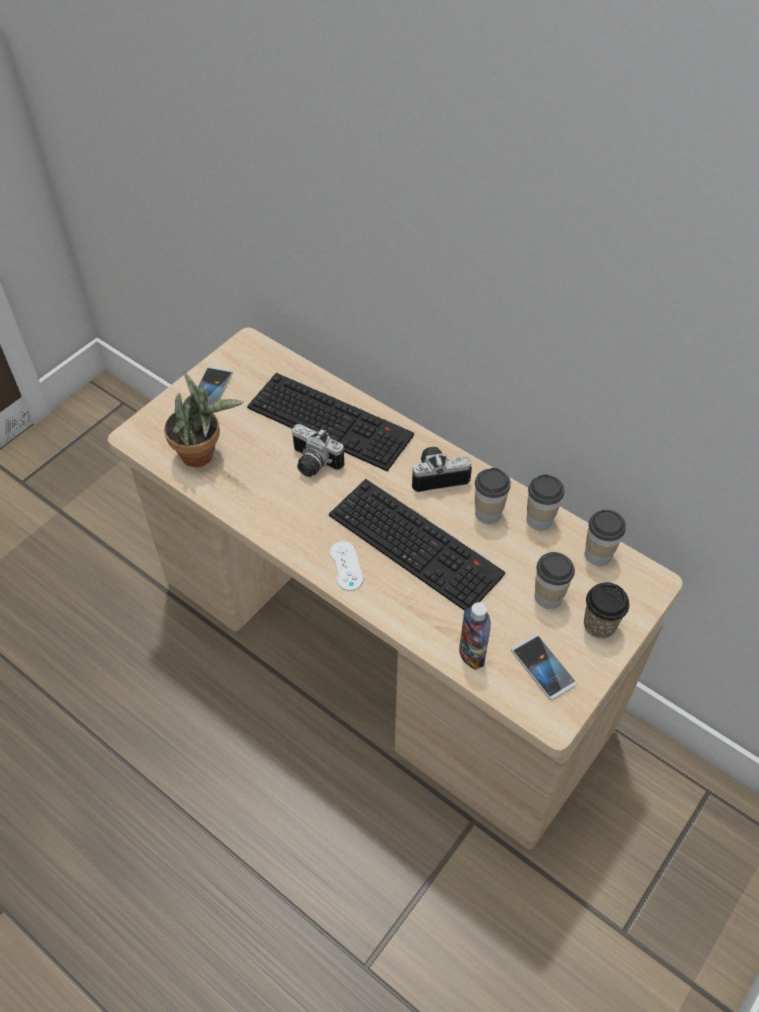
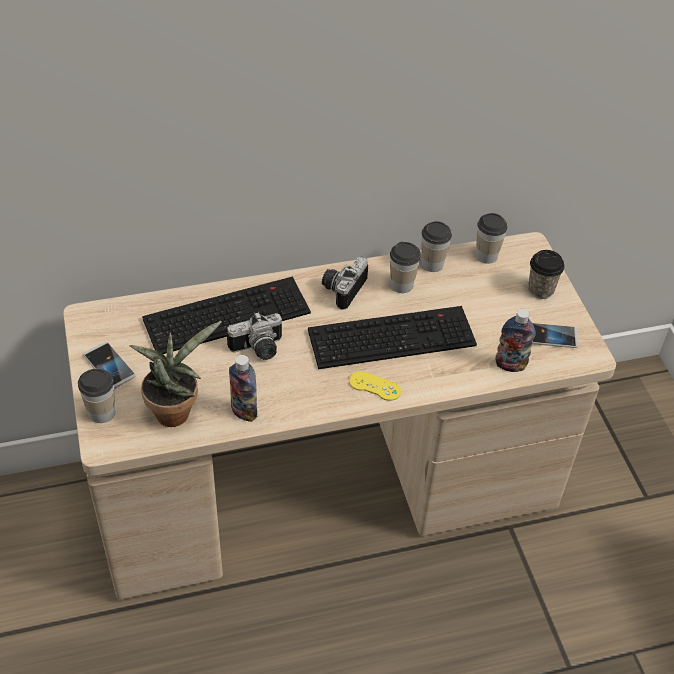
camera: 55 degrees left, 5 degrees down
(238, 496) = (244, 411): none -> bottle
(346, 566) = (374, 386): white game controller -> yellow game controller
(548, 597) = (498, 299): cup -> cup (102, 413)

